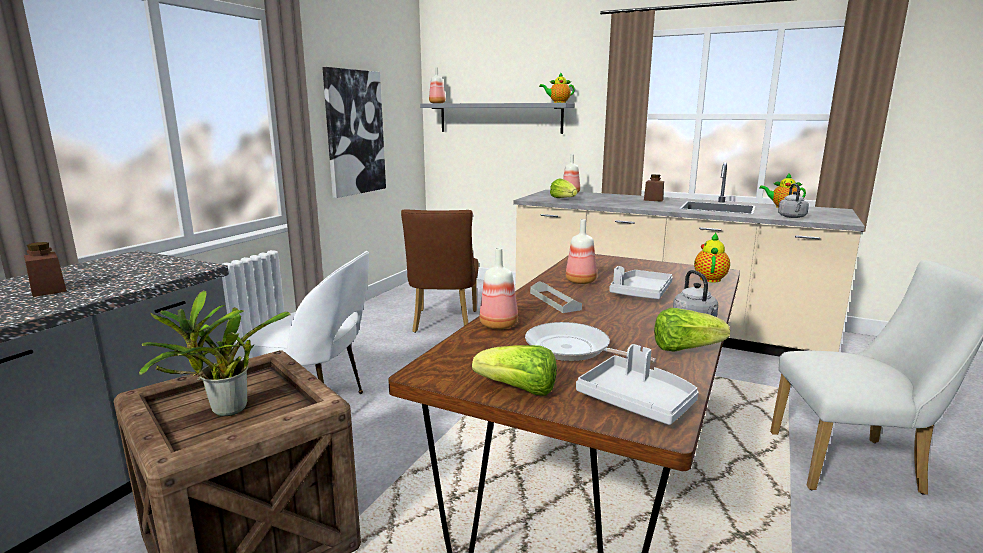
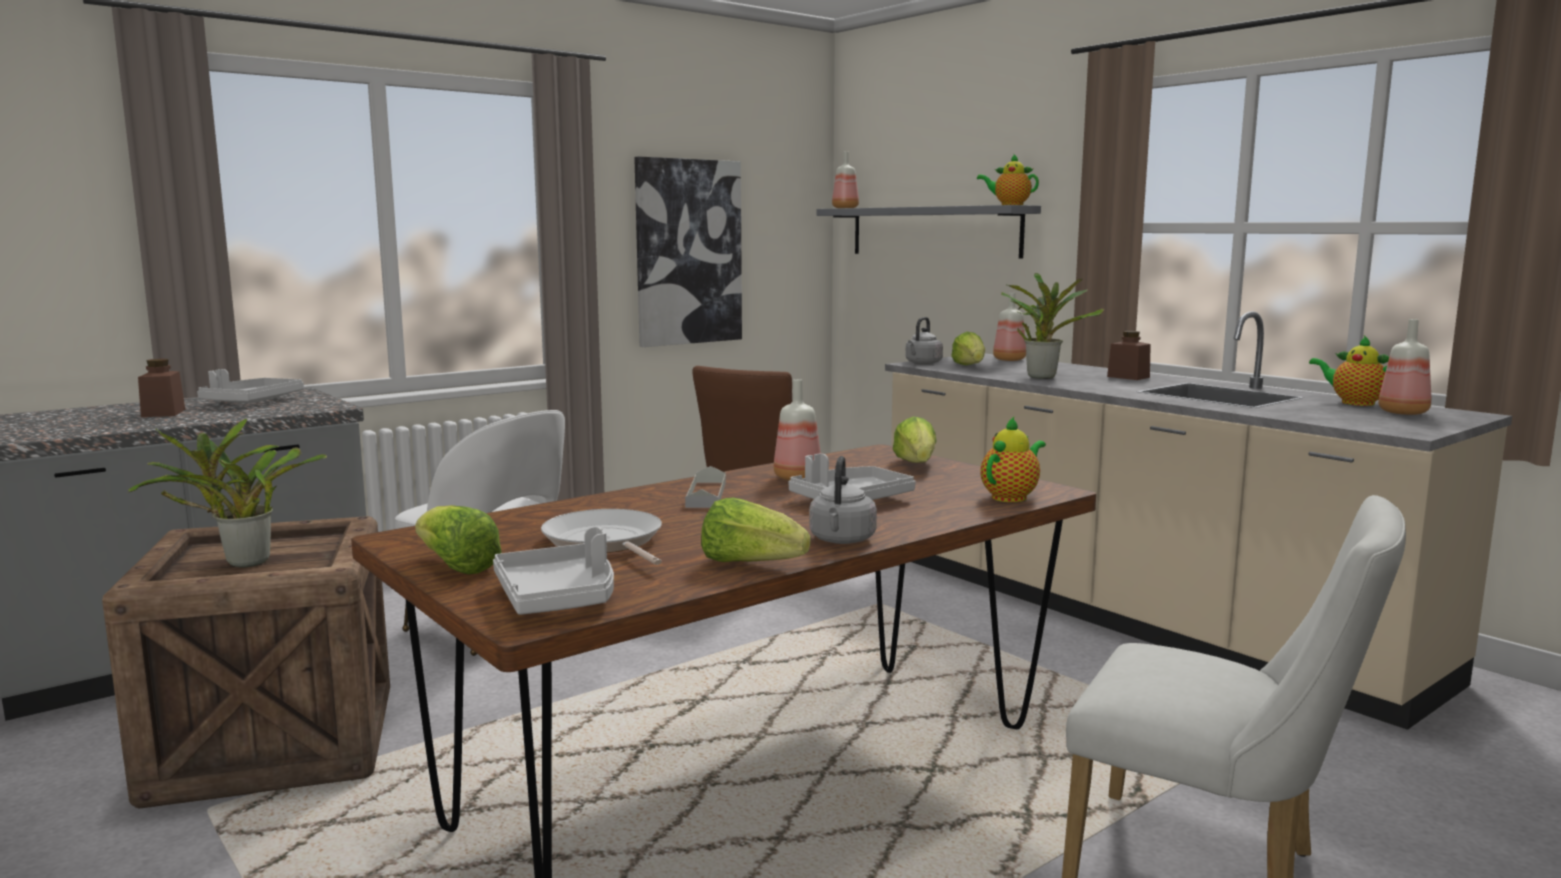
camera: 25 degrees right, 5 degrees down
(115, 269) = (252, 402): none -> grey tray
(500, 325) = (577, 508): bottle -> bottle (1404, 413)
(614, 202) = (1041, 376): none -> potted plant
(621, 263) = (916, 465): none -> lettuce
(792, 217) = (1319, 417): grey kettle -> grey kettle (922, 363)

